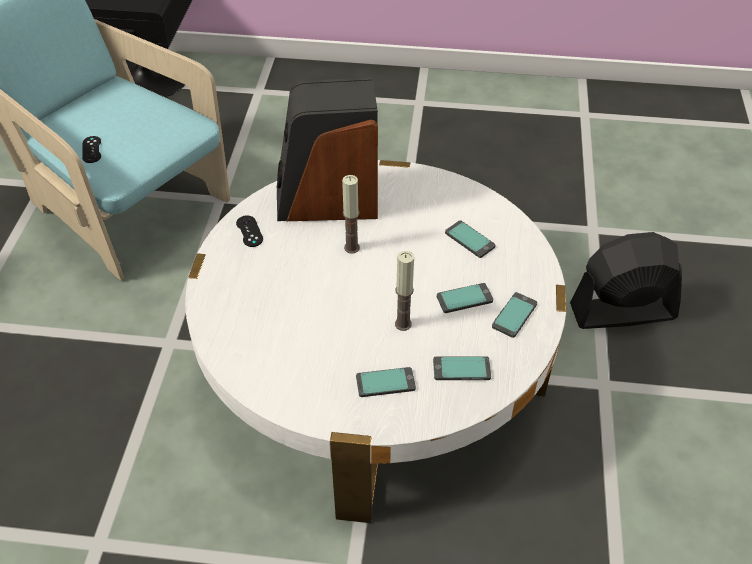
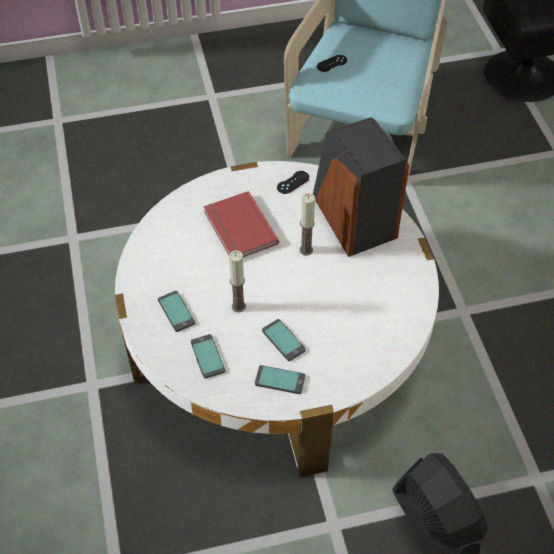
camera: 70 degrees right, 5 degrees up
(290, 295) = (238, 229): none -> red book
(470, 239) = (355, 327): phone -> none

